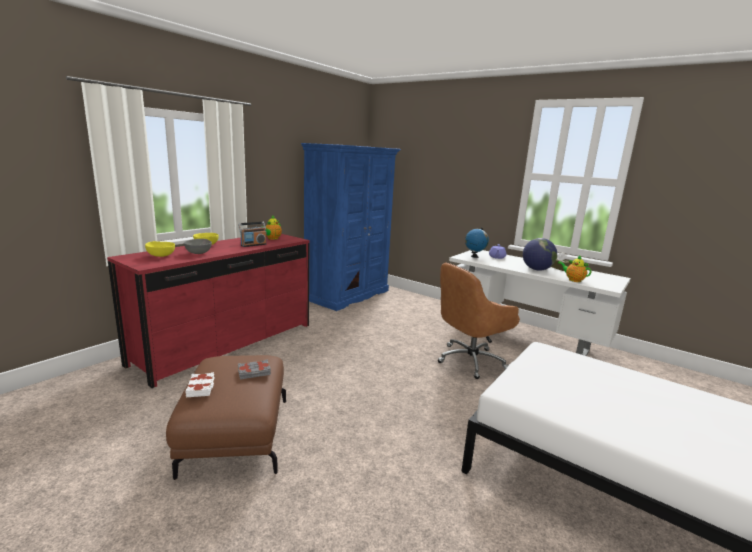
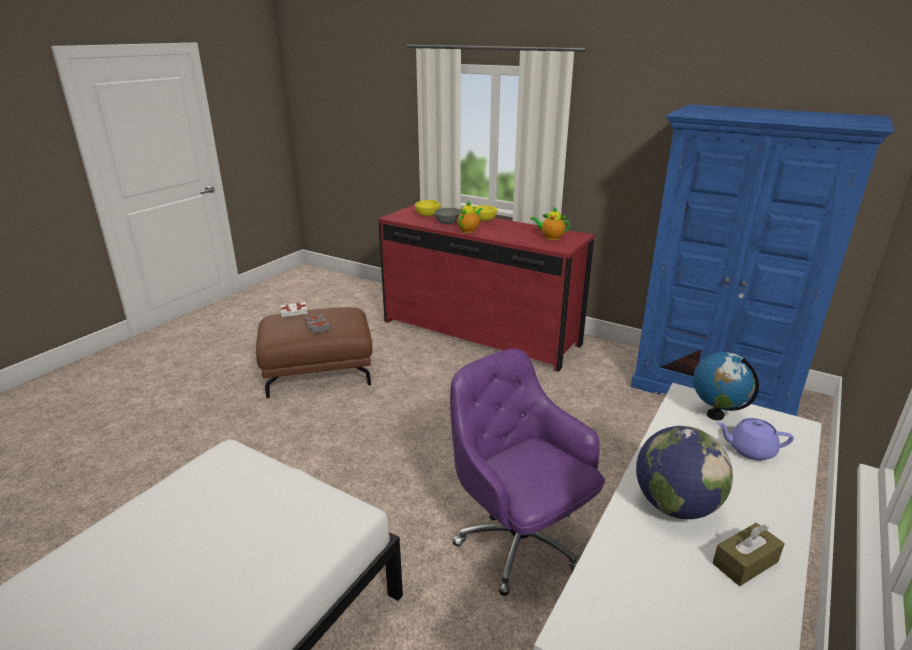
camera: 85 degrees right, 10 degrees up
(253, 245) = (505, 235): radio -> none
(470, 360) = (520, 542): brown office chair -> purple office chair
(573, 280) = (614, 561): teapot -> teapot (469, 230)

